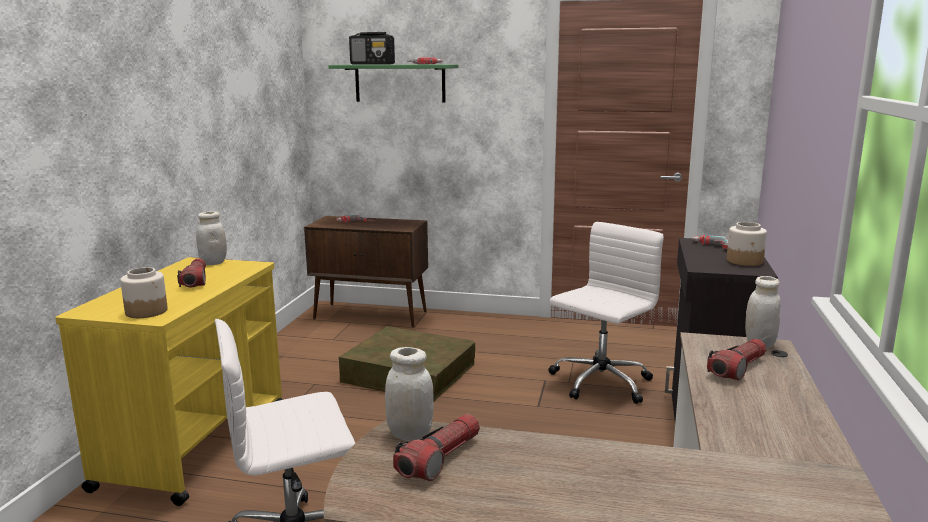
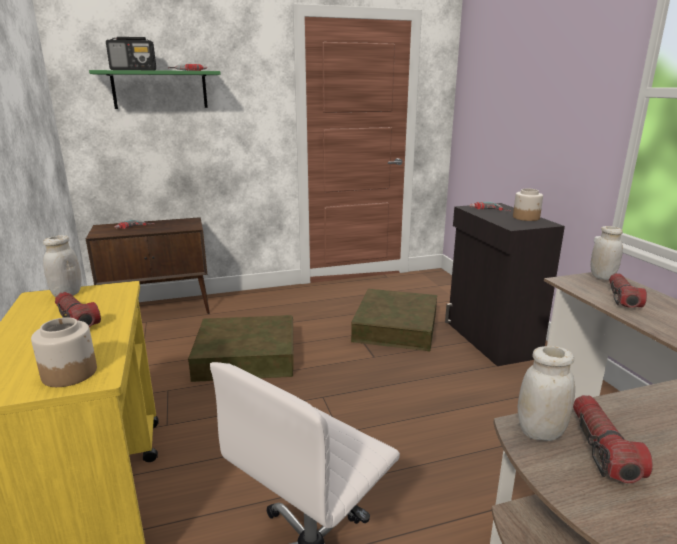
camera: 30 degrees left, 5 degrees up
(599, 383) = (396, 327): white office chair -> brown storage box

